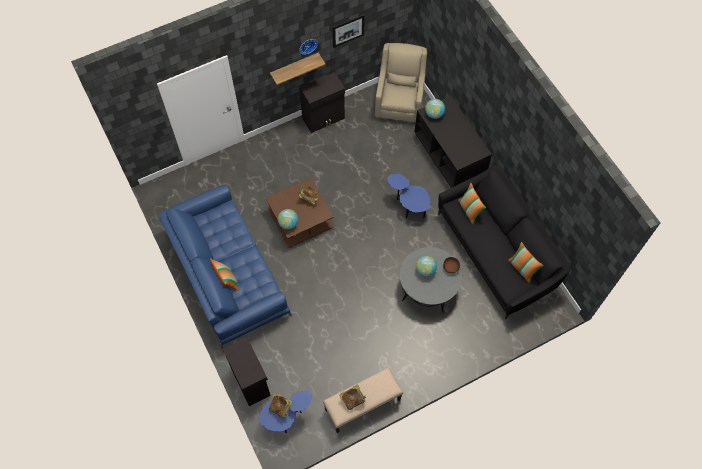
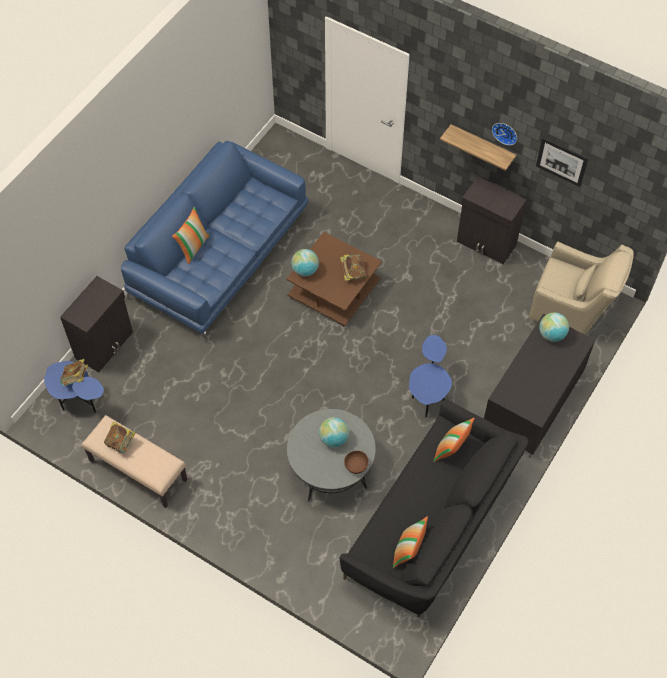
camera: 60 degrees right, 5 degrees down
(399, 102) = (572, 310): beige armchair -> beige armchair turned 45 degrees clockwise

